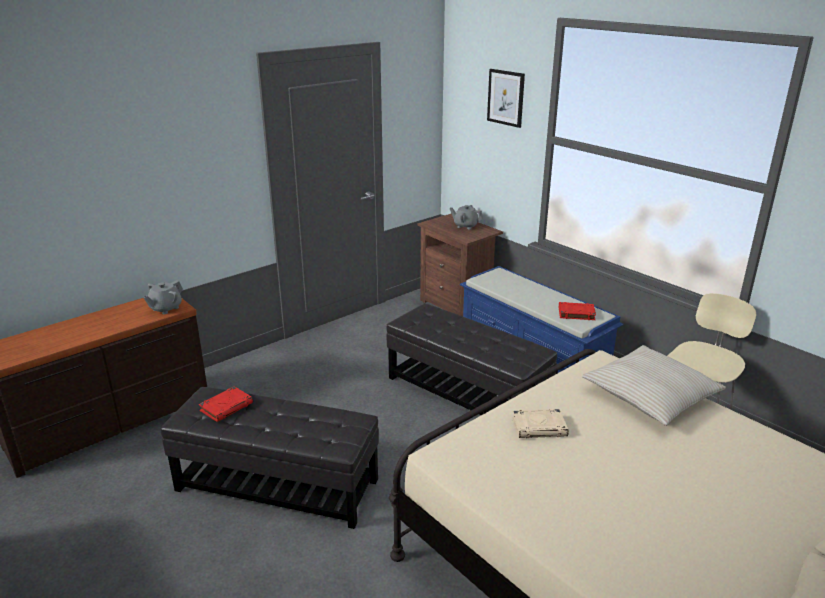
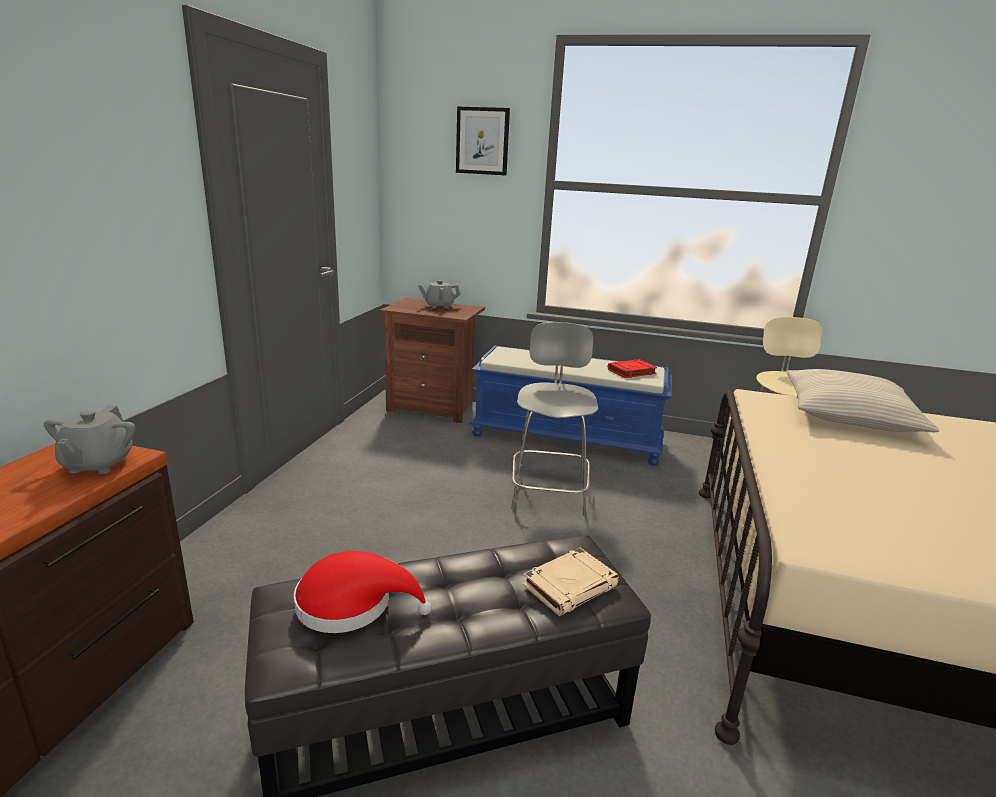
camera: 35 degrees left, 5 degrees down
(227, 407) = (352, 604): red book -> red hat
(467, 392) = (549, 492): black ottoman -> grey chair
(539, 427) = (835, 473): beige book -> beige book (570, 585)

